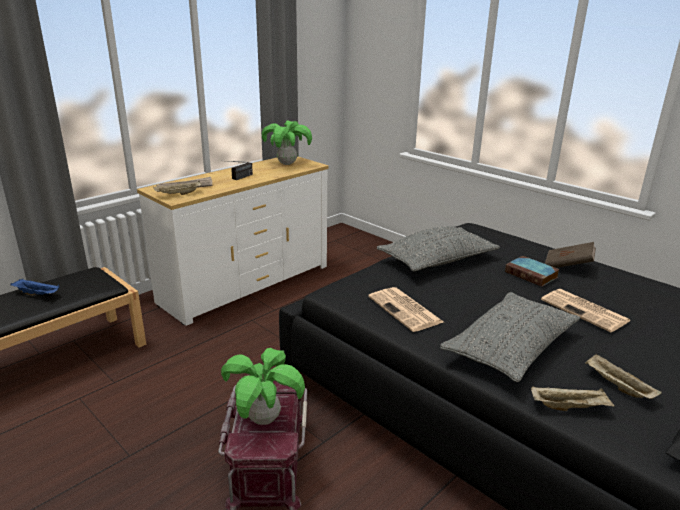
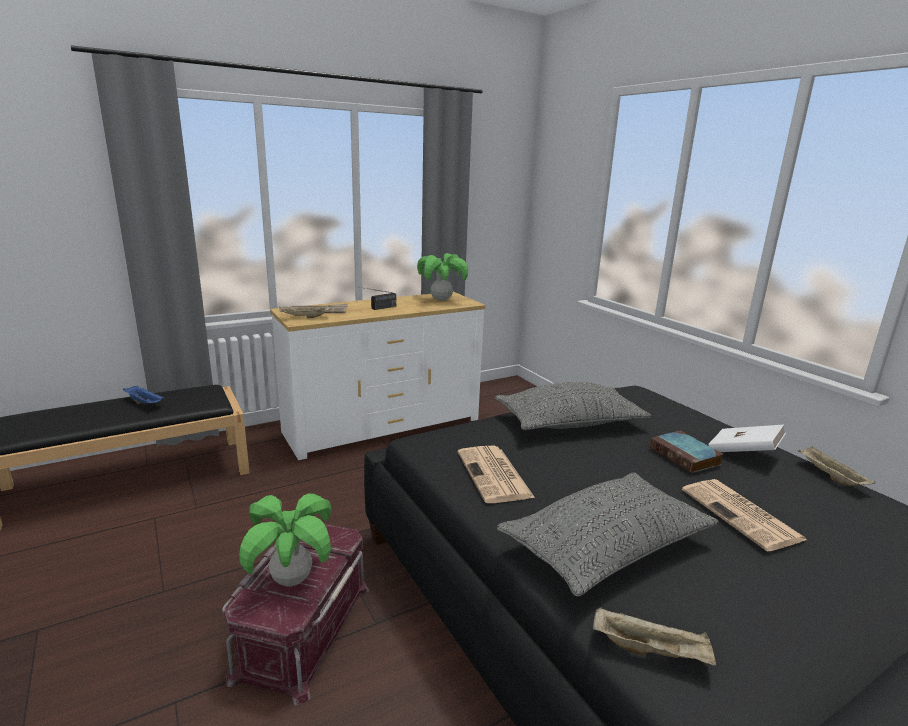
camera: 15 degrees right, 5 degrees down
(568, 266) = (743, 453): brown book -> white book
(617, 386) = (743, 634): beige tray -> beige tray (829, 476)

